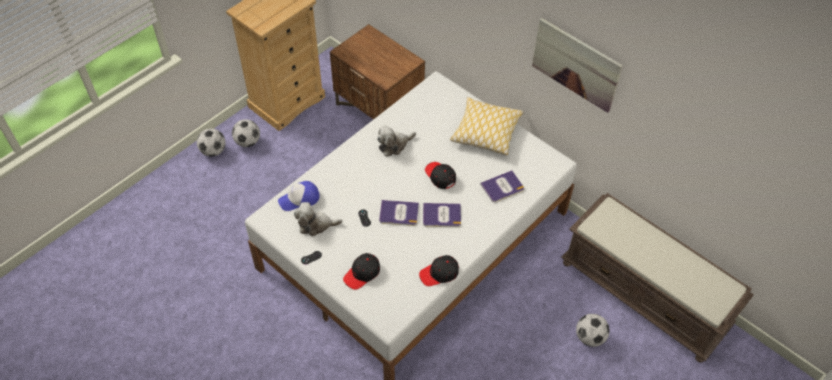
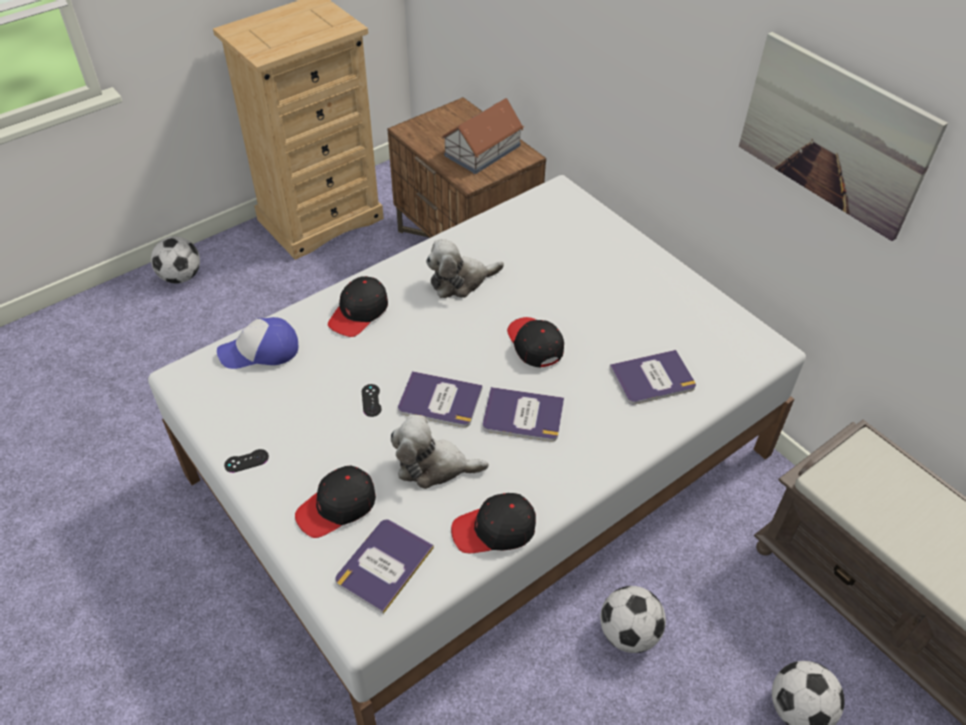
camera: 10 degrees right, 5 degrees down
(248, 142) = (240, 270): football -> football (628, 633)
(316, 225) = (275, 401): plush toy -> plush toy (433, 466)
(345, 171) = (359, 313): none -> black cap
(387, 60) = (481, 150): none -> toy house
(391, 297) = (384, 565): none -> book
(486, 132) = (635, 279): pillow -> none

